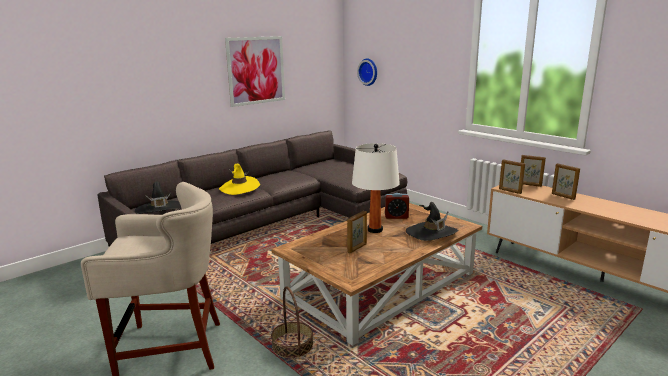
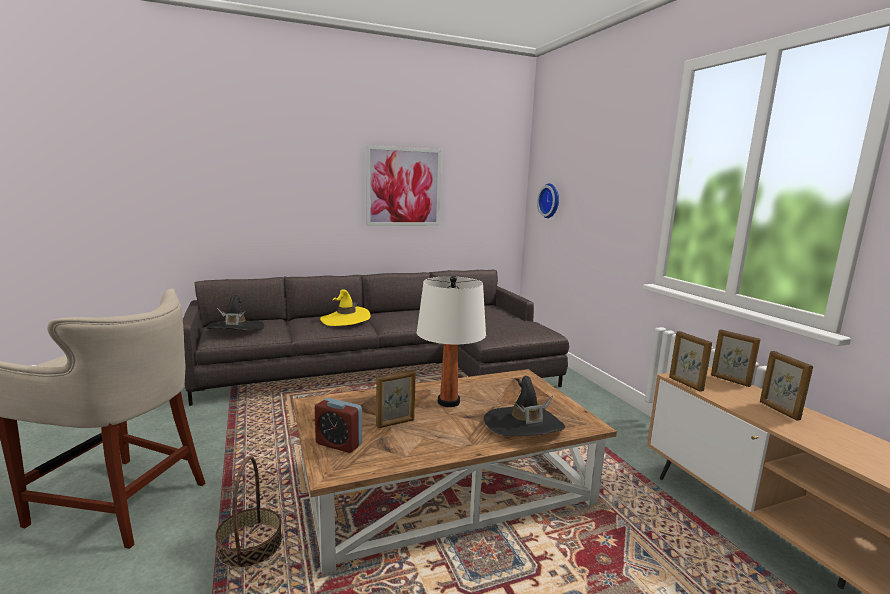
camera: 20 degrees right, 5 degrees down
(396, 216) = (497, 390): alarm clock -> alarm clock (339, 444)

